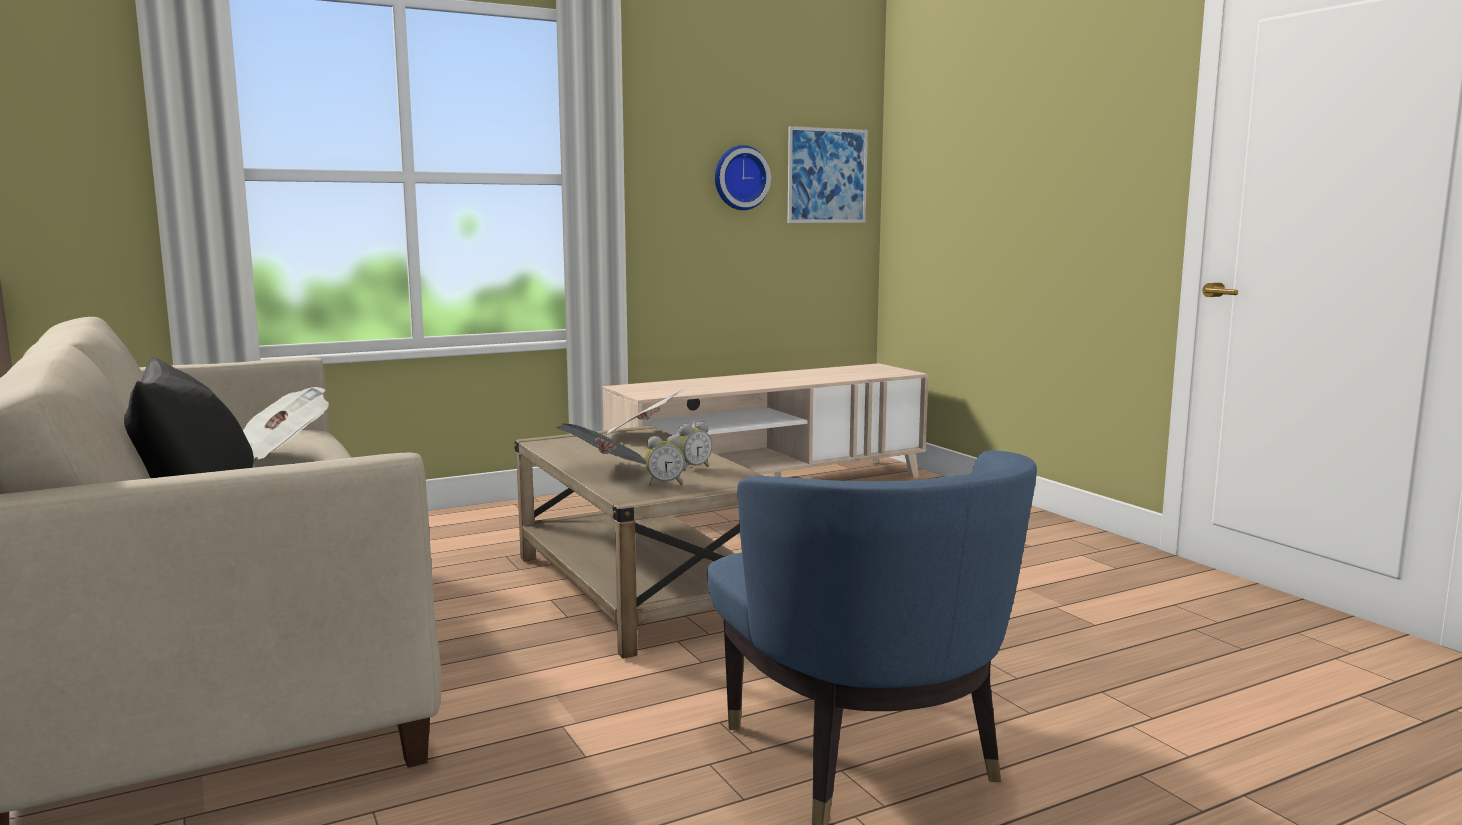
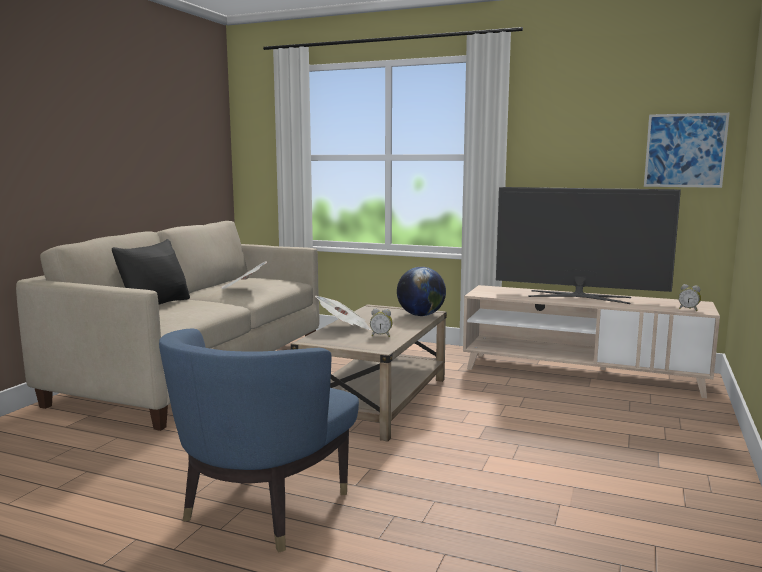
camera: 50 degrees right, 0 degrees up
(643, 436) = (420, 315): newspaper -> globe
(664, 483) = (343, 339): alarm clock -> alarm clock (688, 309)
(740, 178) = (603, 154): wall clock -> none
(760, 379) = (579, 297): none -> television

